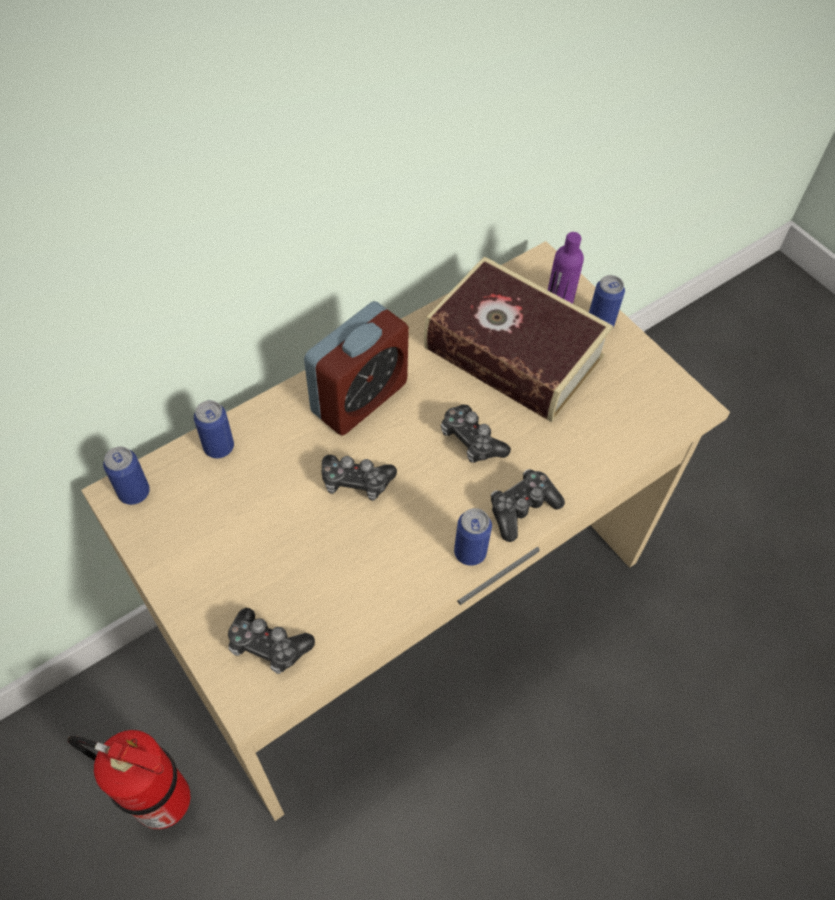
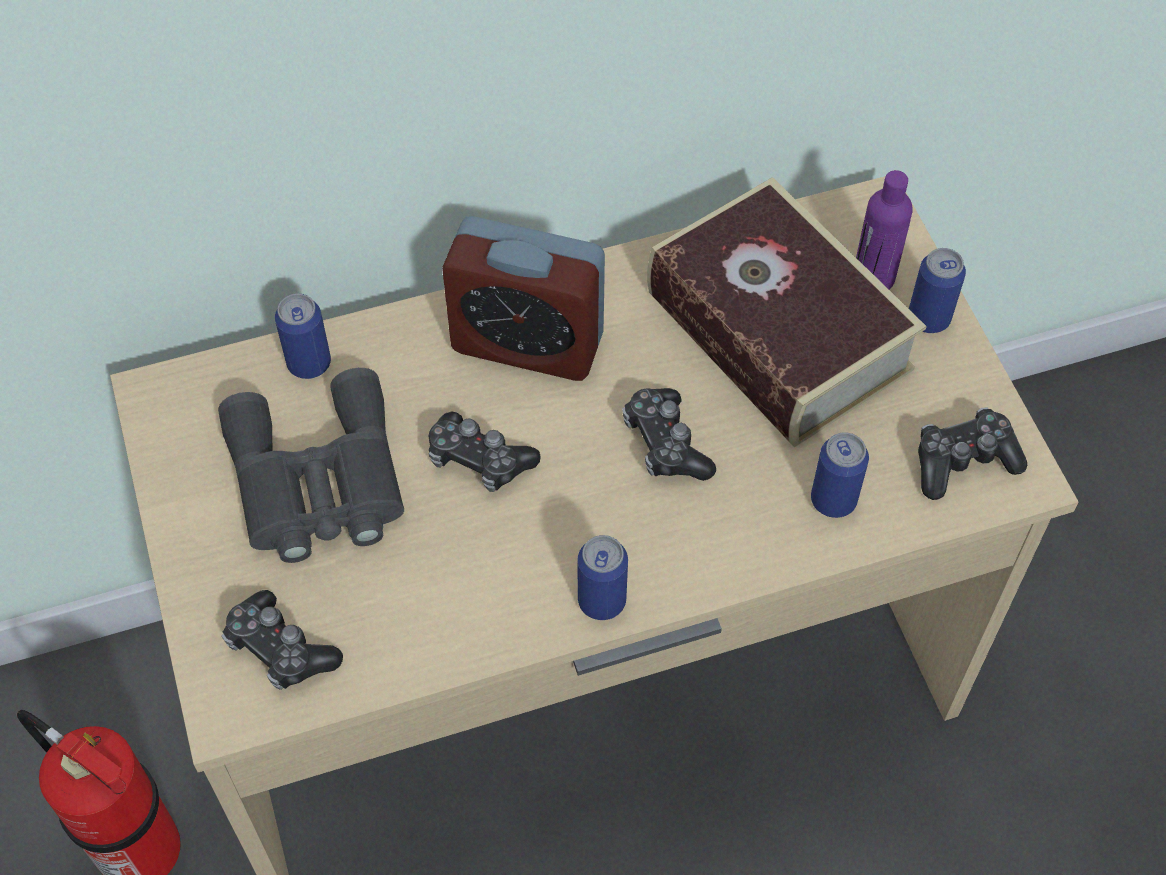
camera: 20 degrees right, 0 degrees up
(134, 492) = (176, 397): can -> can (833, 500)
(253, 525) = (317, 483): none -> grey binoculars
(359, 398) = (527, 343): alarm clock -> alarm clock turned 45 degrees clockwise
(522, 508) = (701, 560): game controller -> game controller (963, 461)

